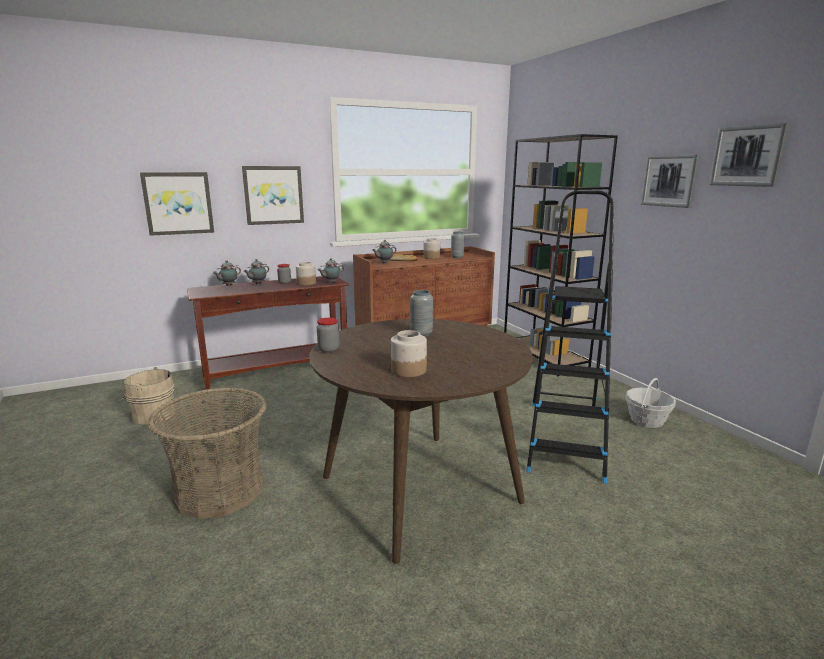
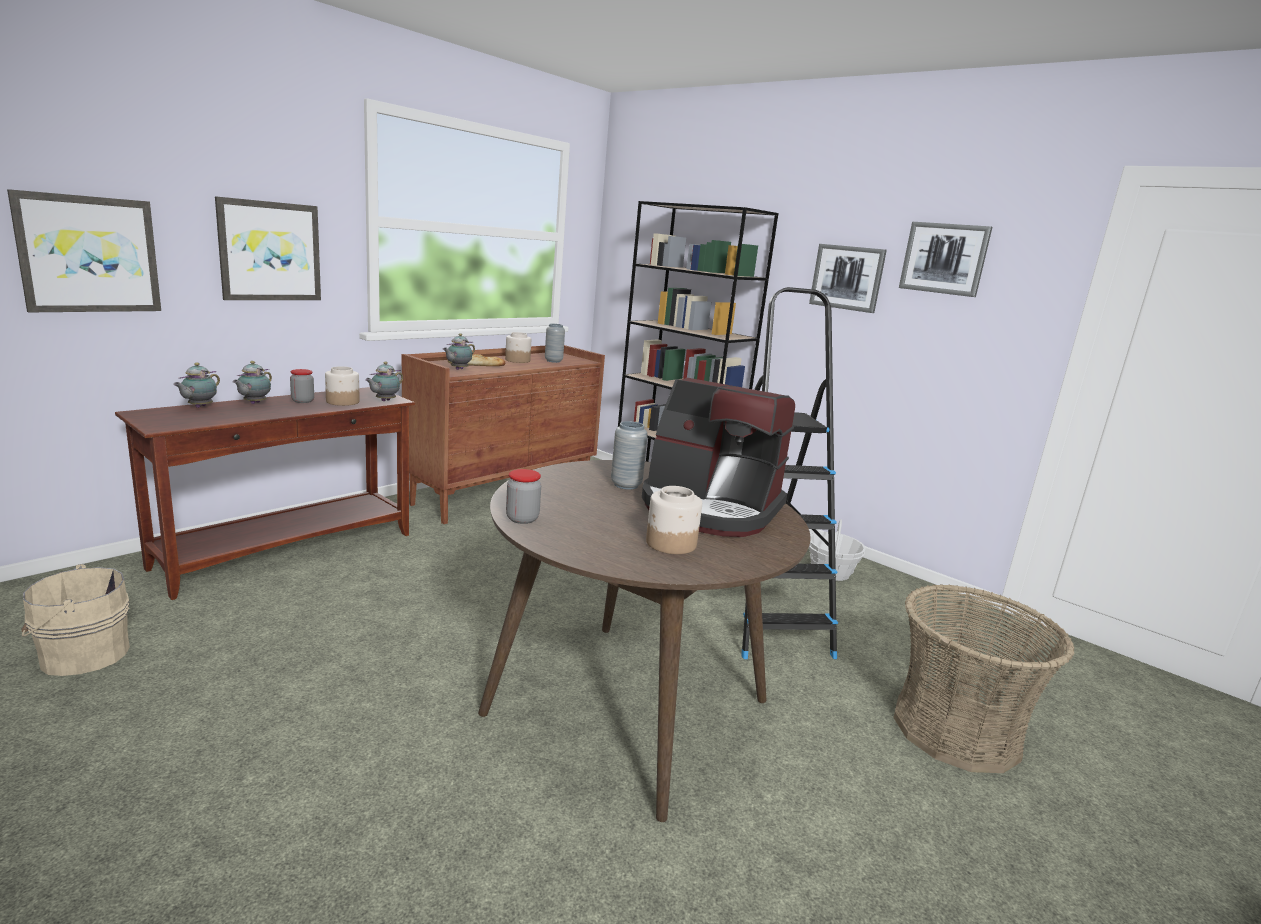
camera: 25 degrees left, 0 degrees up
(220, 490) = (315, 769): basket -> basket (956, 730)
(464, 352) = (710, 509): none -> coffee machine

